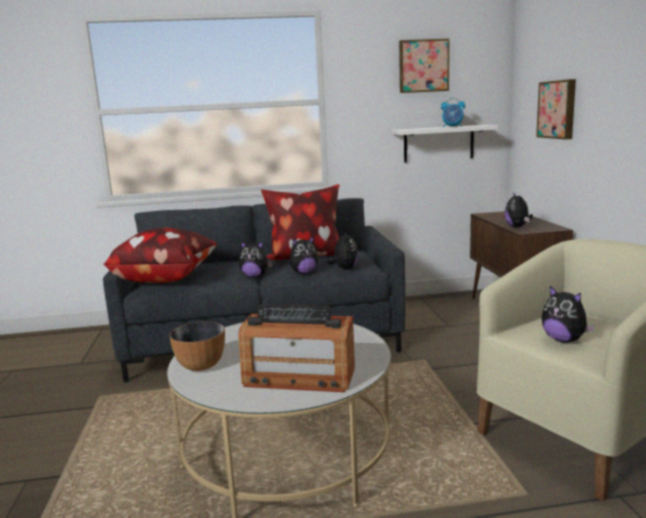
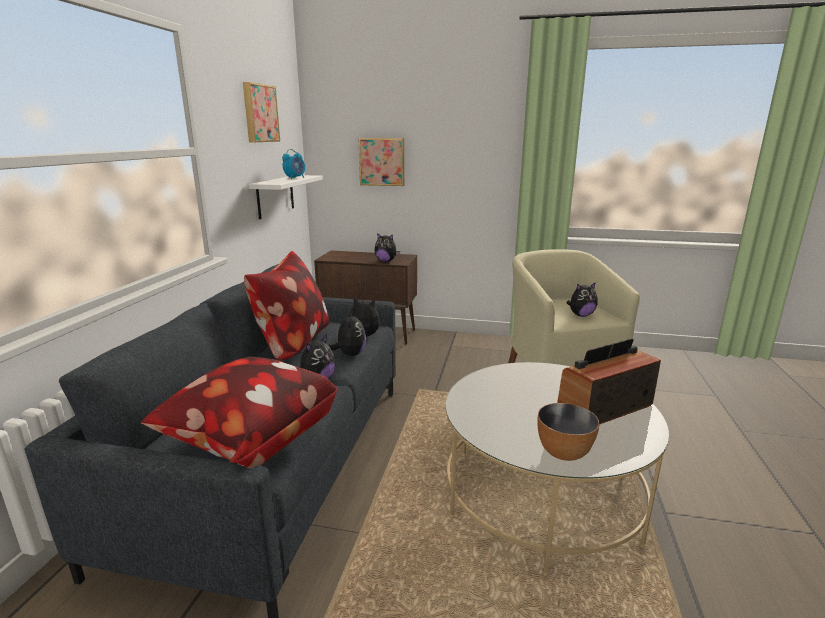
camera: 70 degrees left, 5 degrees up
(299, 377) = (604, 407): radio -> radio turned 150 degrees counterclockwise

